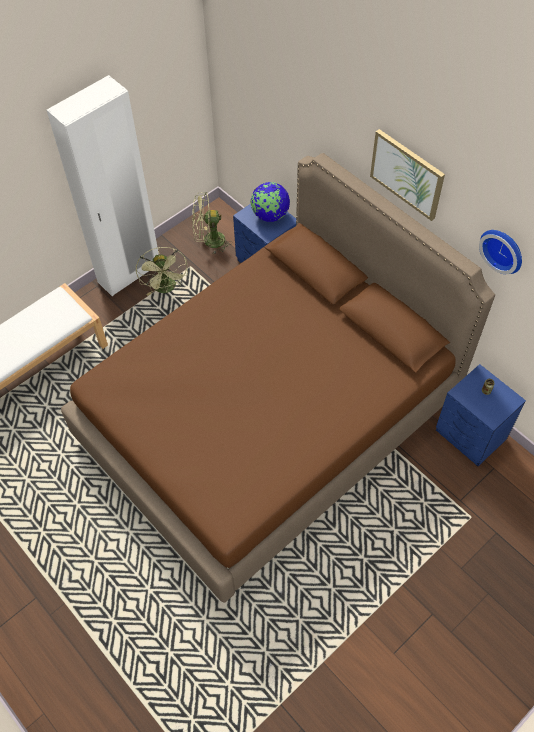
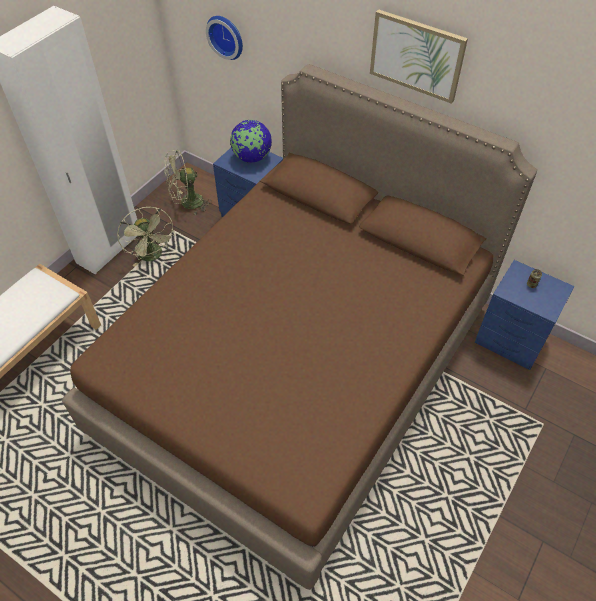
camera: 15 degrees left, 5 degrees down
(503, 249) = (547, 110): wall clock -> wall clock (227, 36)

